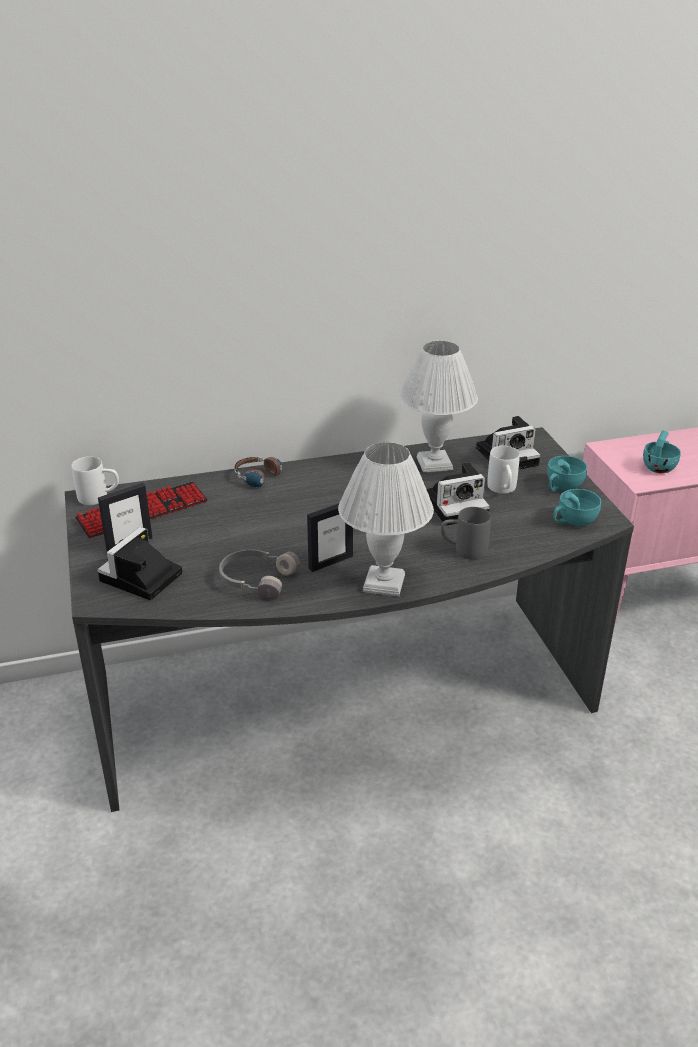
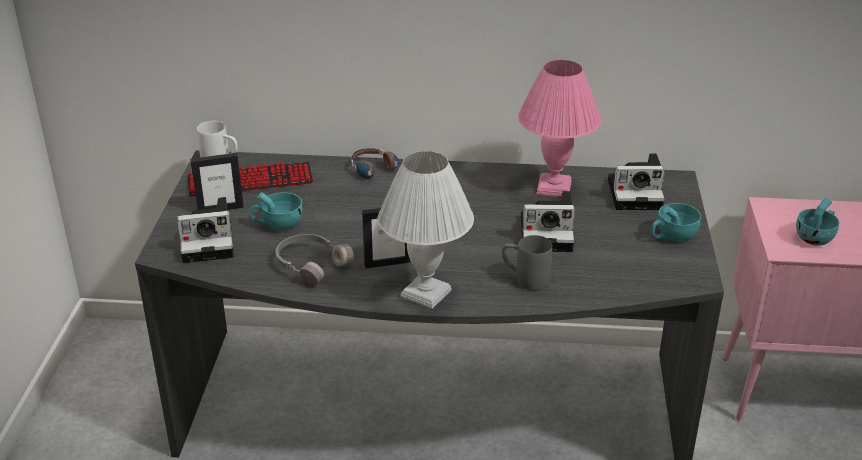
camera: 20 degrees right, 0 degrees up
(140, 579) = (210, 242): camera -> camera turned 150 degrees counterclockwise
(435, 464) = (554, 188): white table lamp -> pink table lamp
(503, 490) = (606, 227): white mug -> none
(573, 521) = (659, 274): turquoise cup -> turquoise cup (277, 224)

